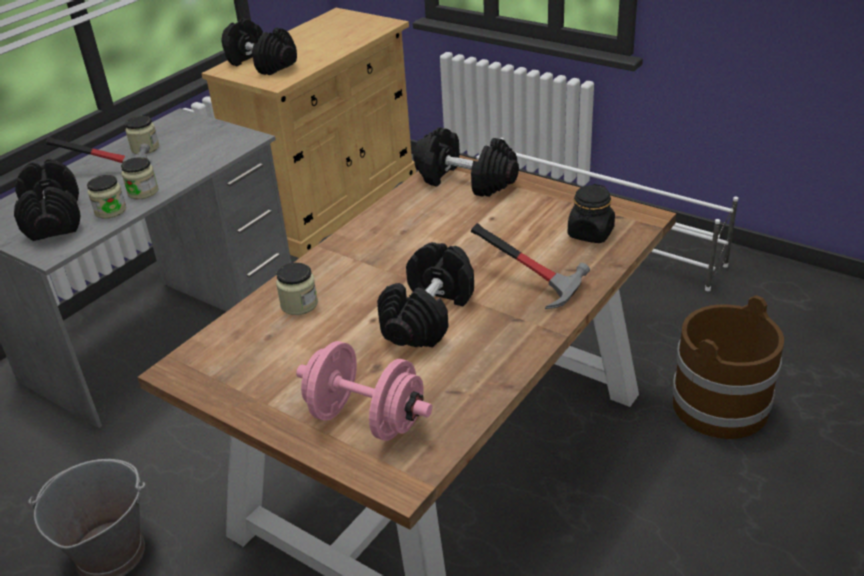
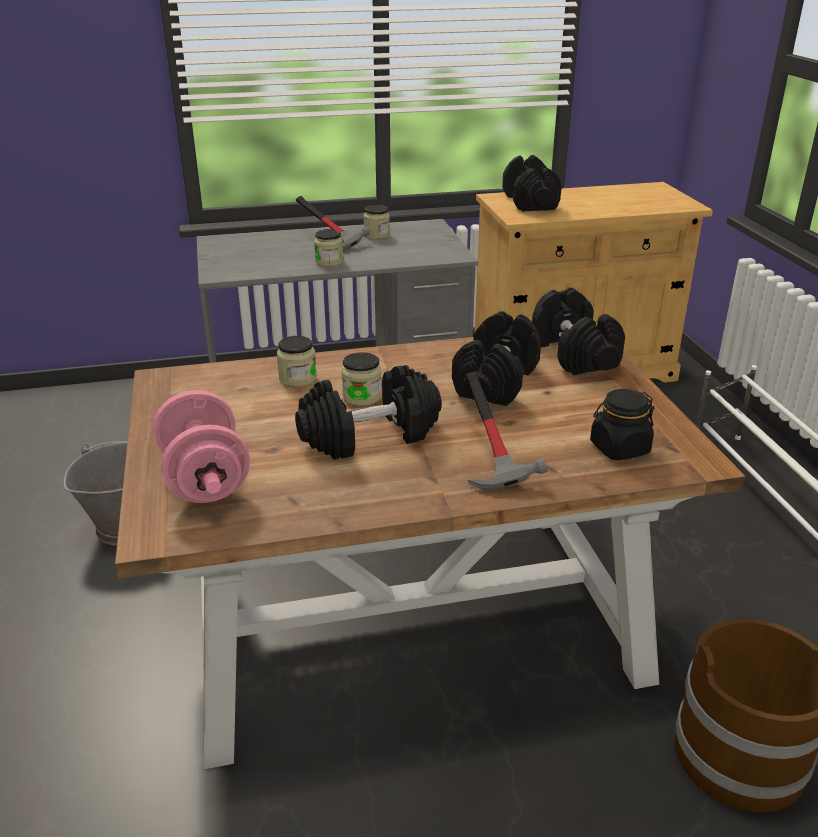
camera: 40 degrees right, 5 degrees down
(53, 218) = (253, 255): black dumbbell -> black dumbbell (495, 381)
(110, 211) = (291, 265): jar -> jar (362, 397)

